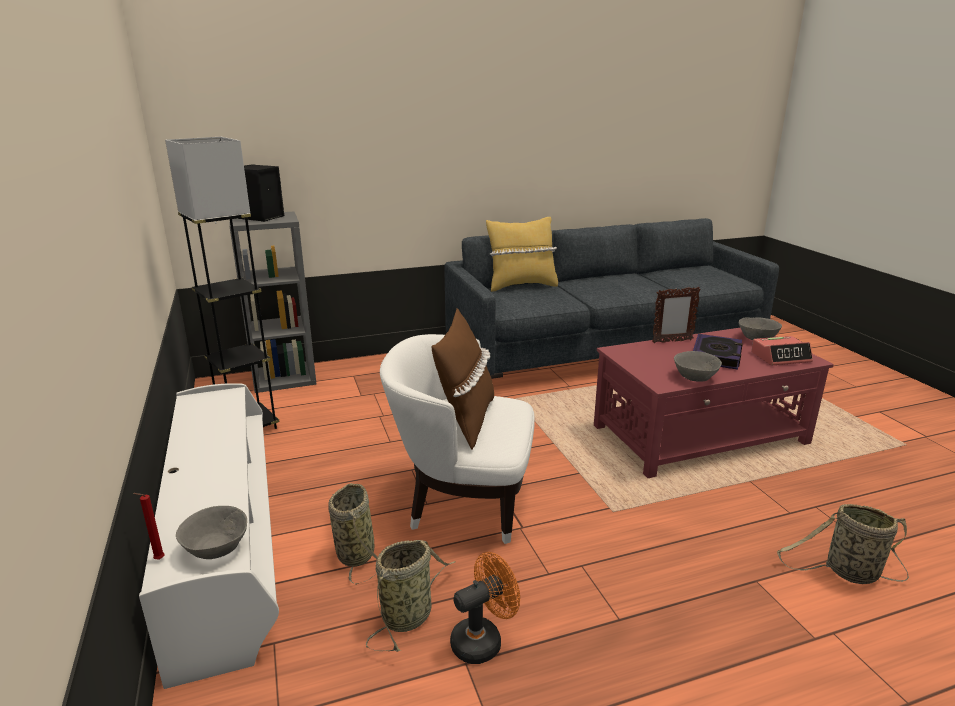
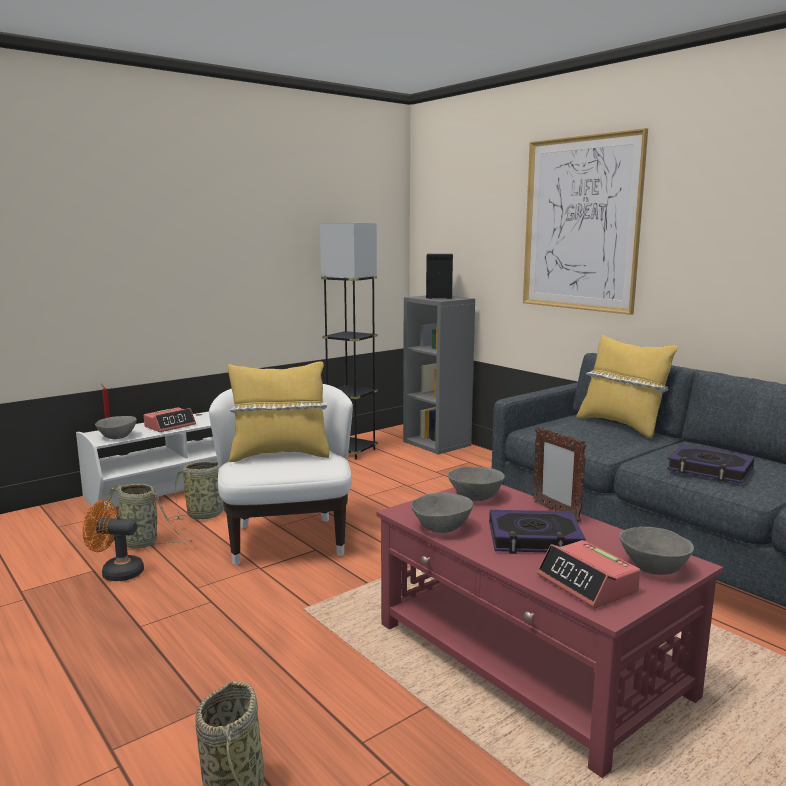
camera: 70 degrees right, 10 degrees down
(209, 497) = (170, 426): none -> alarm clock
(415, 124) = (580, 224): none -> picture
(466, 420) = (280, 455): brown pillow -> yellow pillow
(483, 640) = (116, 572): orange fan -> orange fan turned 150 degrees clockwise
(628, 289) = (709, 469): none -> book
(637, 357) = (476, 496): none -> grey bowl

